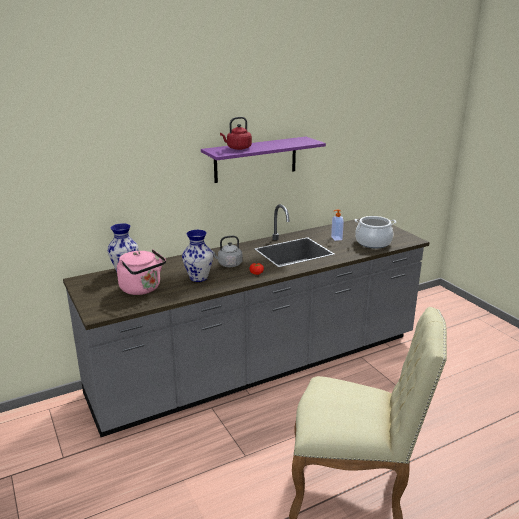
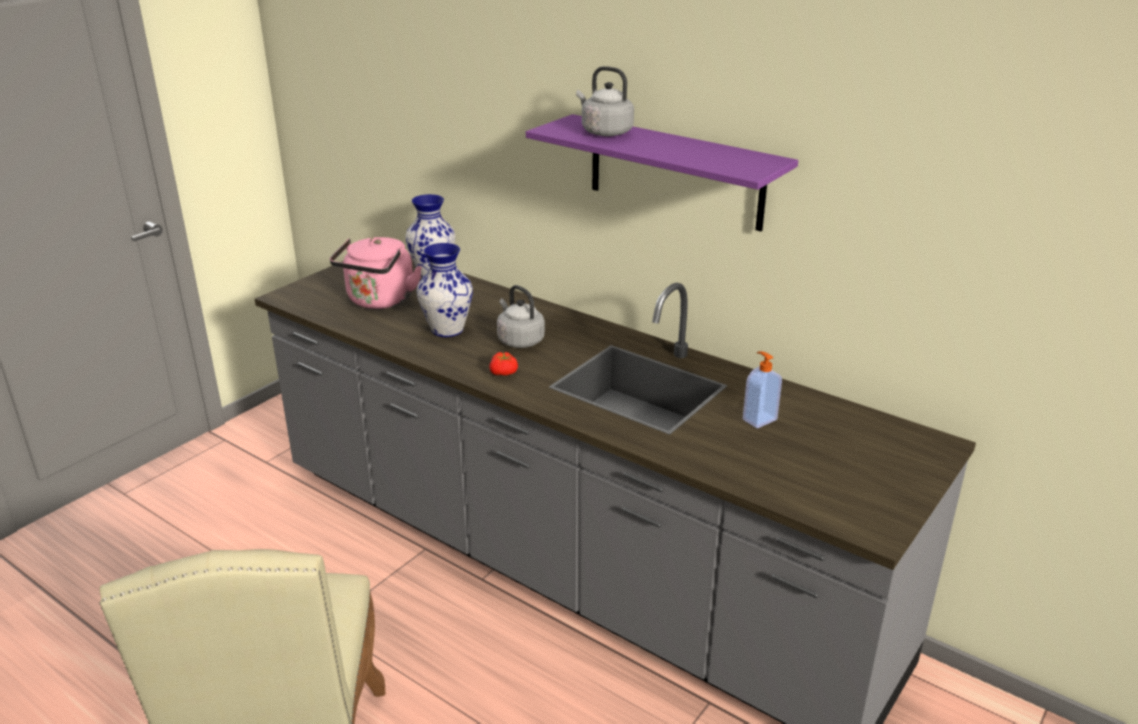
camera: 65 degrees right, 5 degrees up
(237, 148) = (604, 132): red kettle -> grey kettle
(373, 242) = (787, 472): cooking pot -> none

